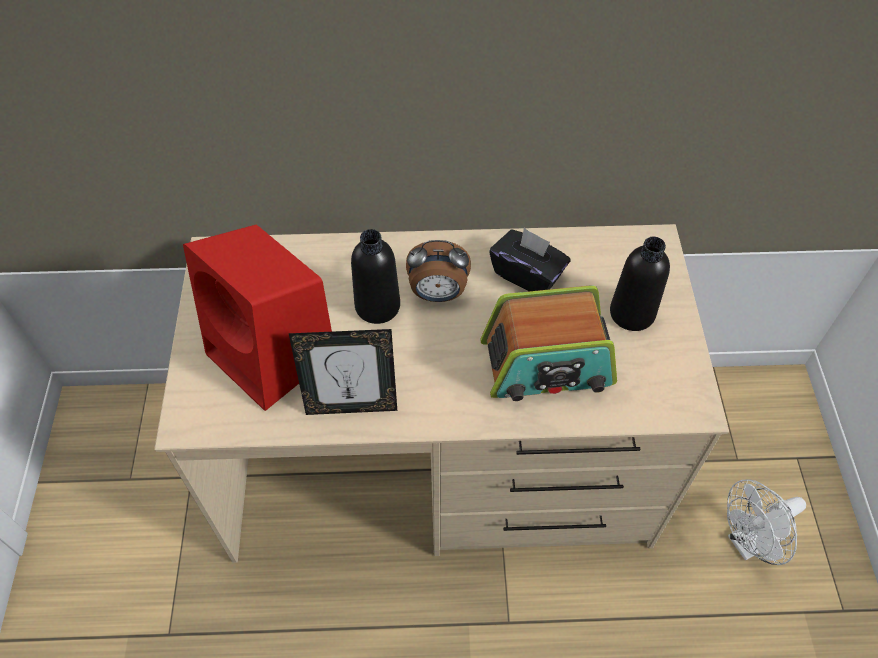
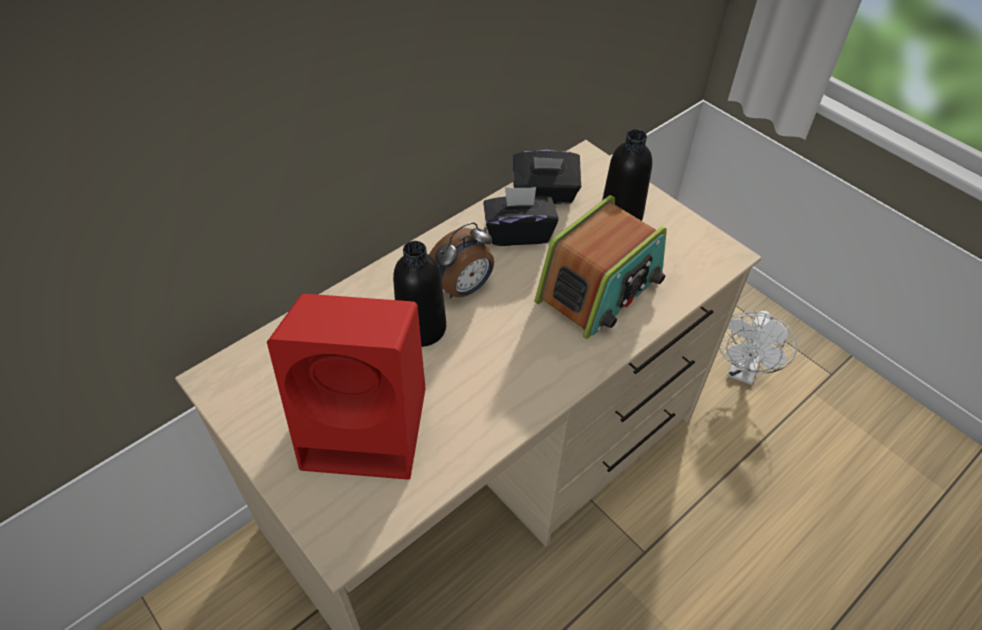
camera: 40 degrees left, 5 degrees down
(351, 406) = (482, 421): picture frame -> none
(584, 253) = (545, 194): none -> black tissue box

